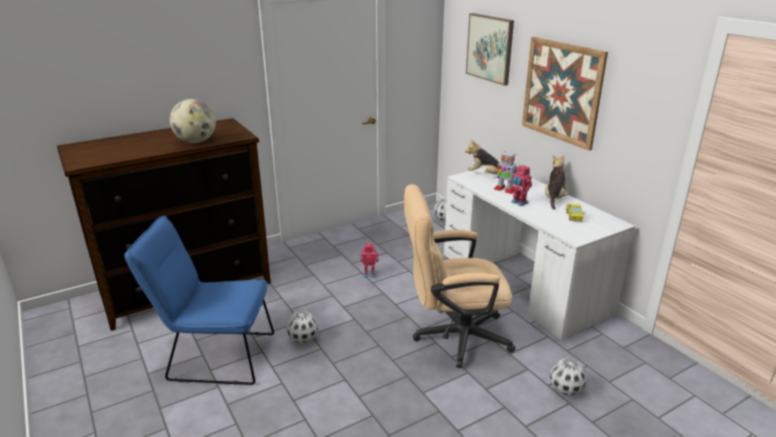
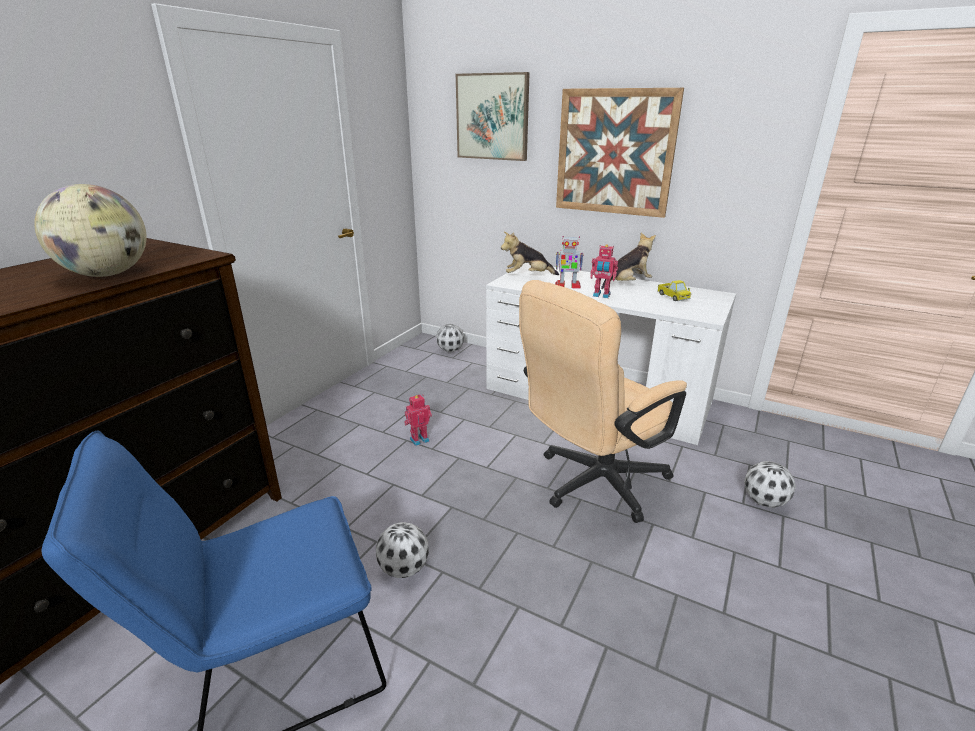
camera: 30 degrees left, 0 degrees up
(554, 198) = (627, 284): plush toy -> plush toy turned 75 degrees clockwise

